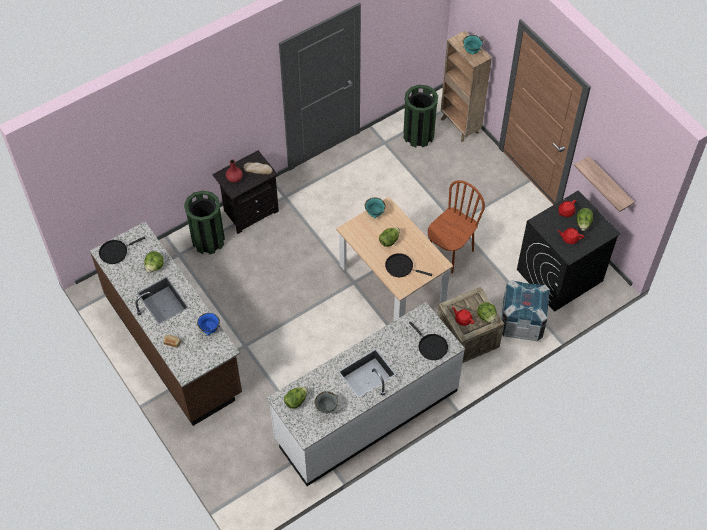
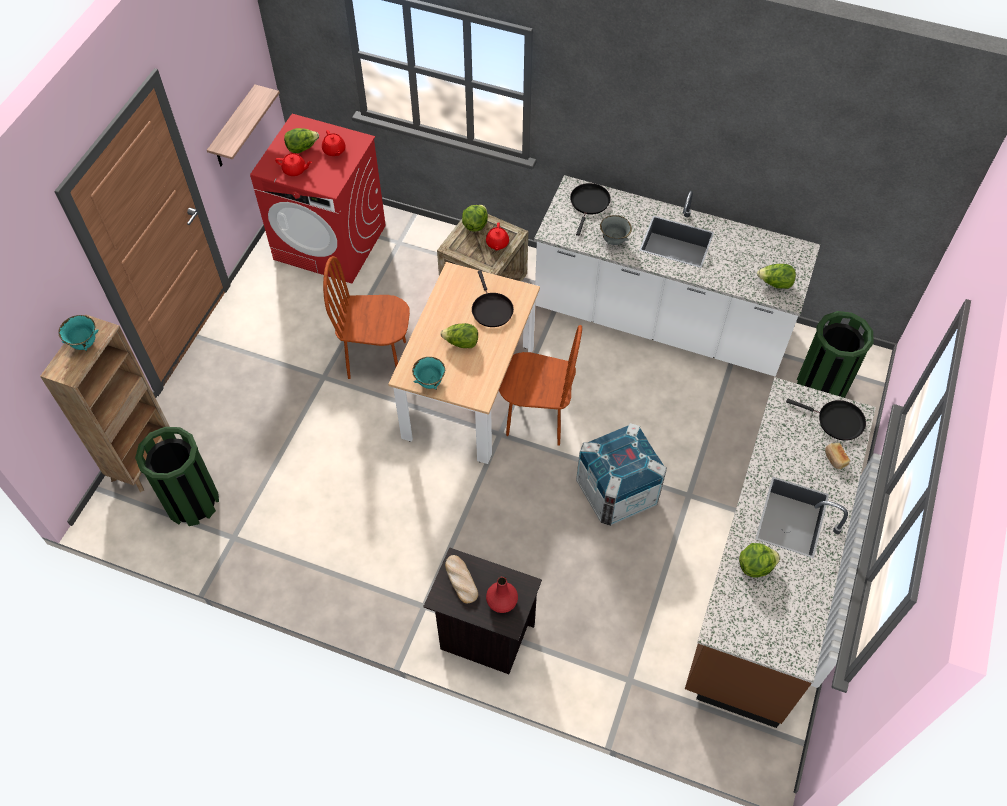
camera: 125 degrees left, 0 degrees up
(115, 252) = (782, 640): black frying pan -> black frying pan (837, 421)
(208, 240) = (575, 656): green trash can -> green trash can (820, 389)
(209, 329) = (777, 429): blue bowl -> none
(326, 408) = (754, 252): grey bowl -> grey bowl (613, 241)
(349, 305) = (537, 419): none -> brown chair
(521, 322) = (423, 246): crate -> crate (617, 491)
(559, 275) = (331, 242): black washing machine -> red washing machine

